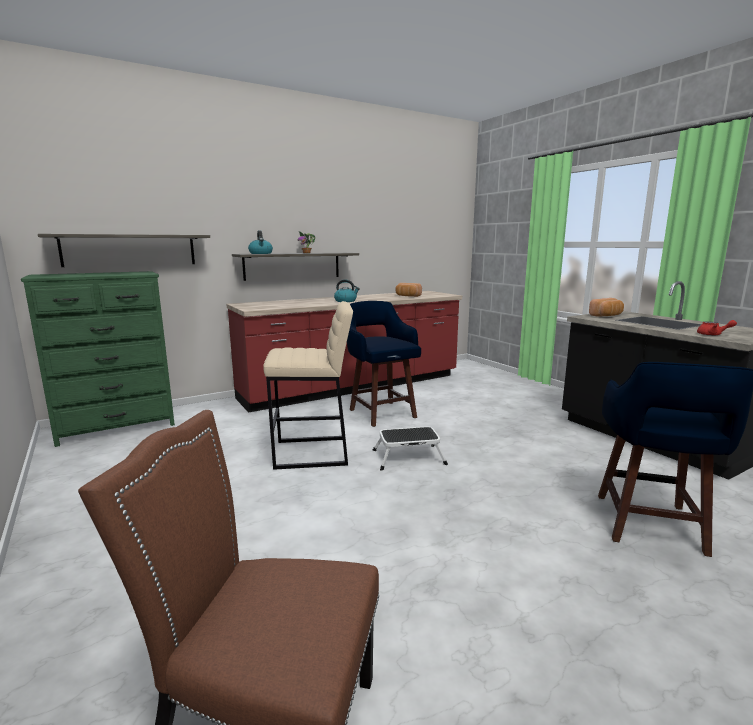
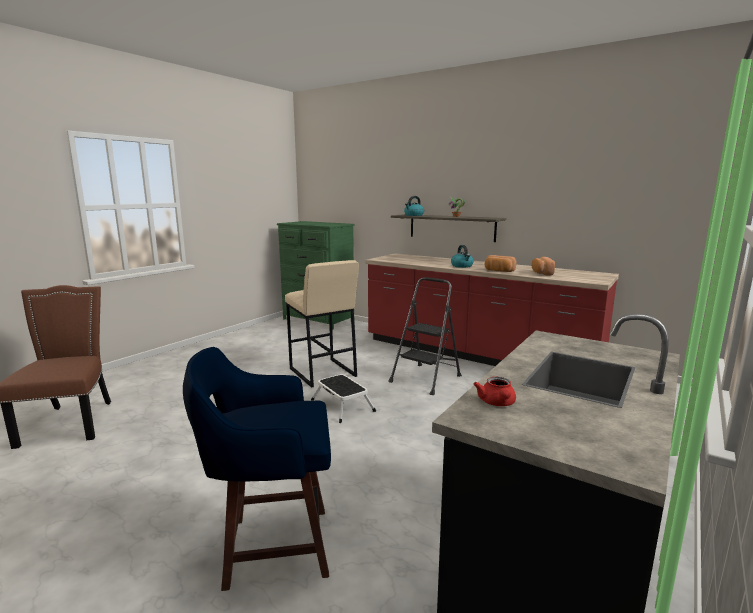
camera: 65 degrees right, 0 degrees up
(130, 250) = (346, 209): shelf -> none
(381, 412) = (426, 377): blue stool -> black step ladder
(607, 316) = (584, 347): bread -> bread (498, 271)

